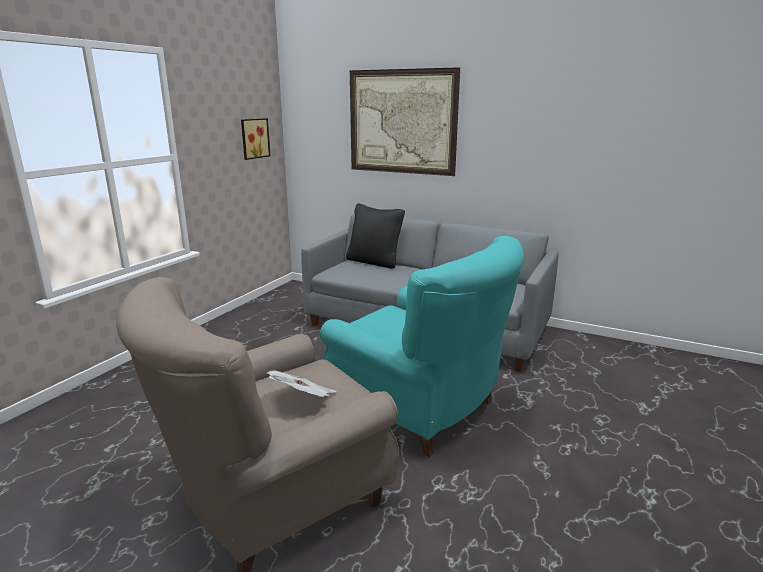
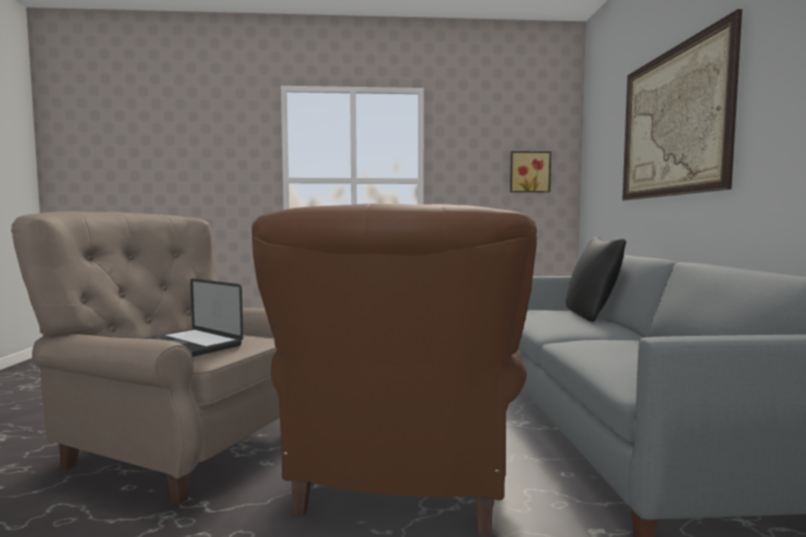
camera: 60 degrees right, 15 degrees down
(303, 399) = (191, 344): newspaper -> laptop
(420, 408) = (402, 479): turquoise armchair -> brown armchair

